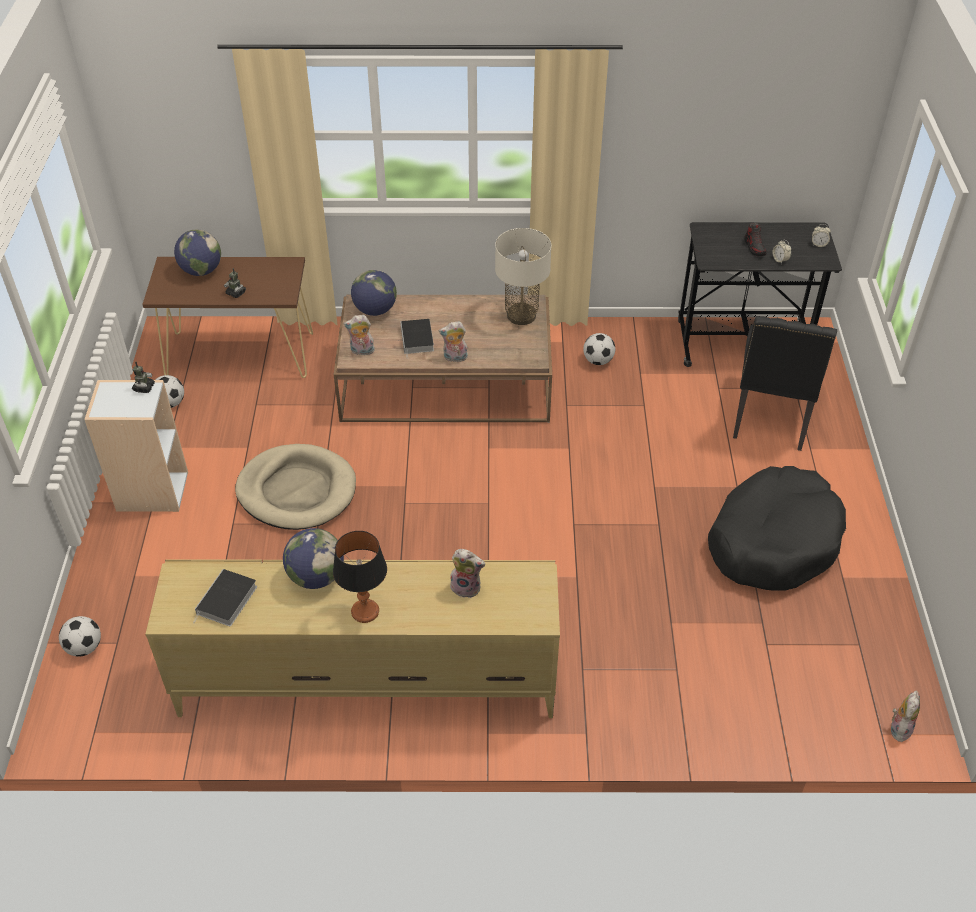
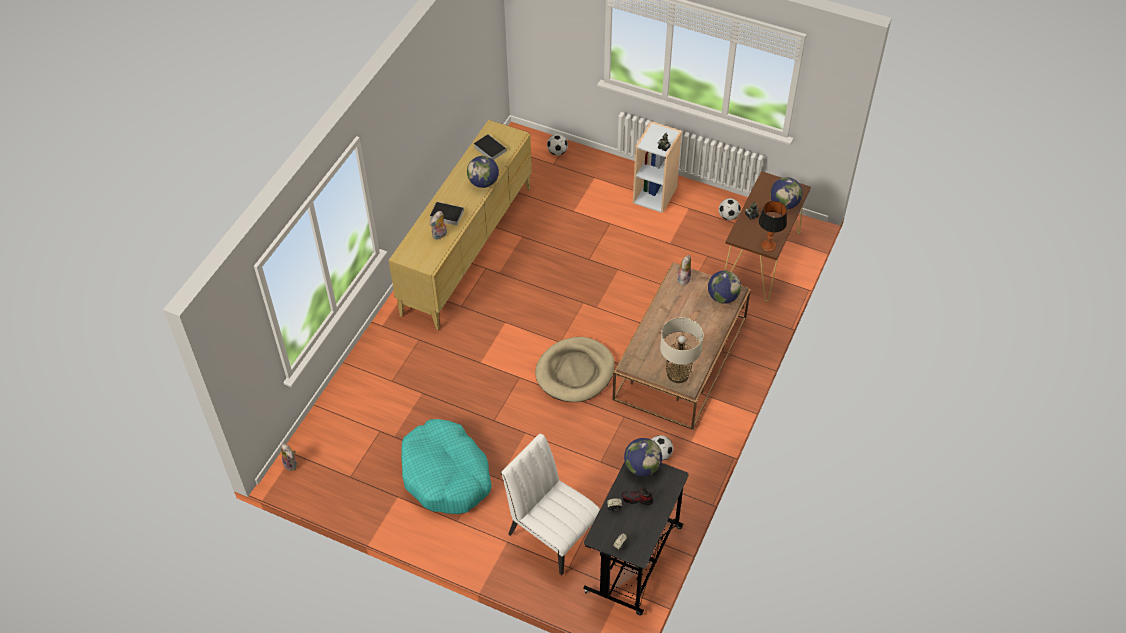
camera: 115 degrees right, 5 degrees up
(297, 490) = (620, 256): beige dog bed -> beige dog bed (575, 372)
(364, 612) = (450, 194): table lamp -> table lamp (768, 246)
(417, 340) = (680, 309): book -> book (445, 215)
(454, 358) = (652, 323): plush toy -> none
(711, 255) = (642, 467): none -> globe
(771, 413) = (552, 536): black chair -> white chair
(773, 540) = (446, 475): black dog bed -> turquoise dog bed

